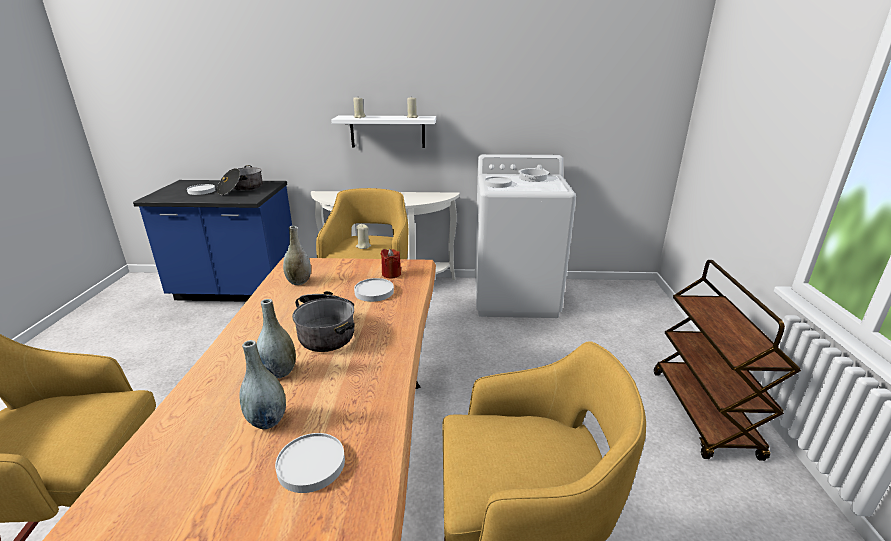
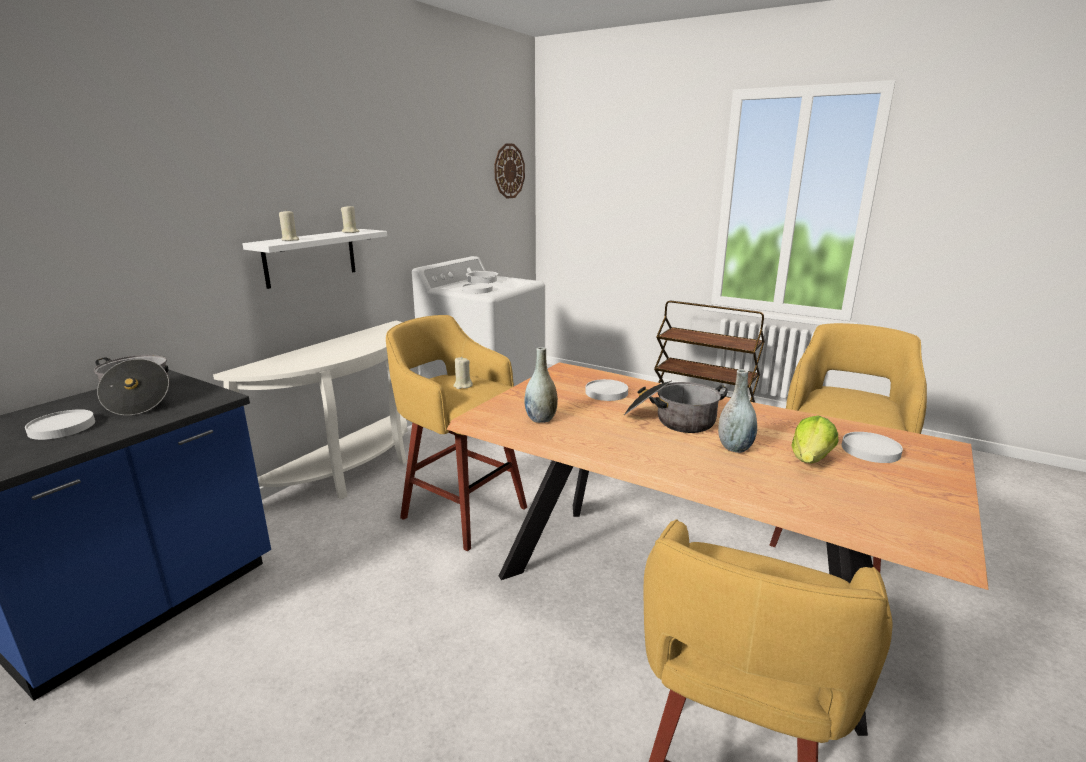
camera: 60 degrees left, 5 degrees down
(267, 421) = (810, 460): grey vase -> lettuce
(391, 274) = (573, 380): red candle -> none
(644, 74) = (509, 171): none -> wall clock

